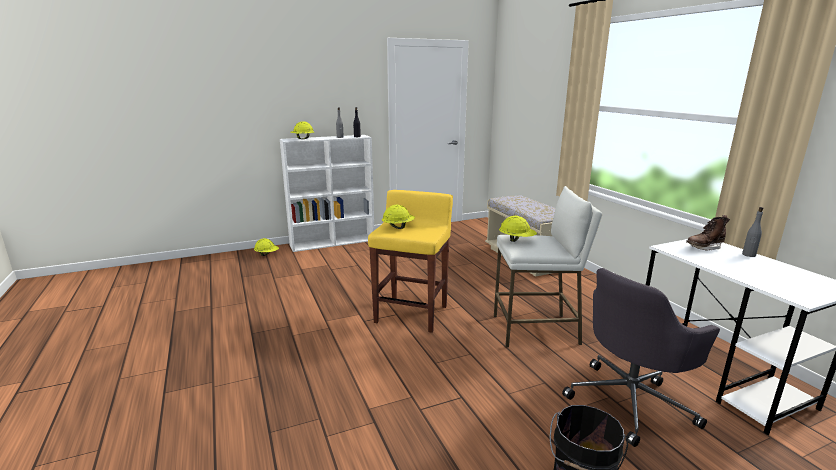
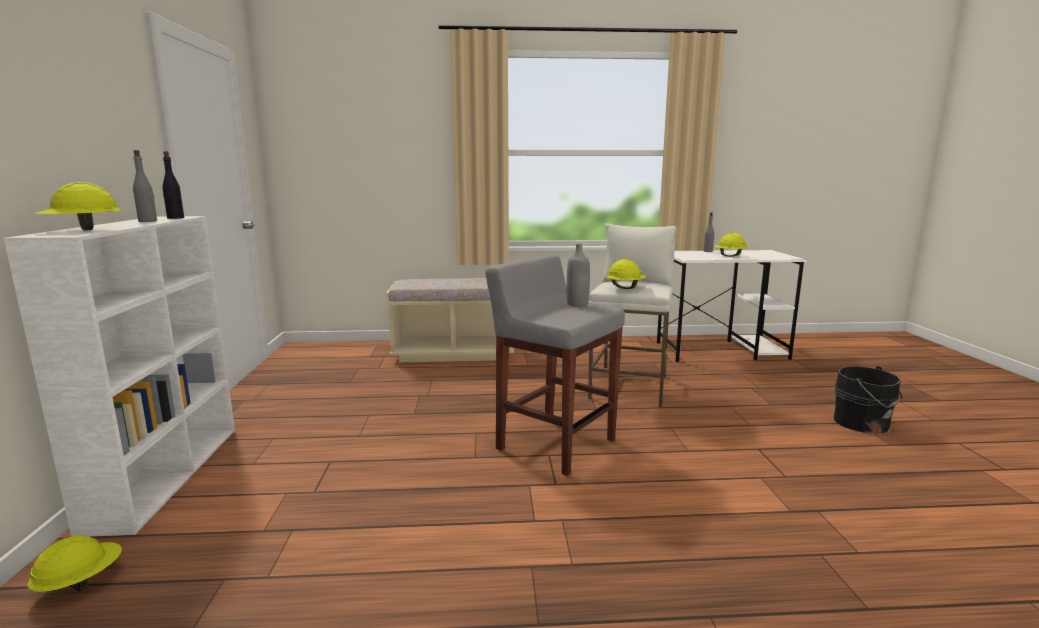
camera: 70 degrees left, 5 degrees down
(398, 227) = (552, 313): yellow hard hat -> yellow hard hat (729, 256)
(412, 314) = (554, 444): yellow stool -> grey stool
(427, 230) = (577, 304): none -> grey bottle
(630, 401) = (757, 383): grey office chair -> none
(704, 247) = (690, 254): brown boot -> none

